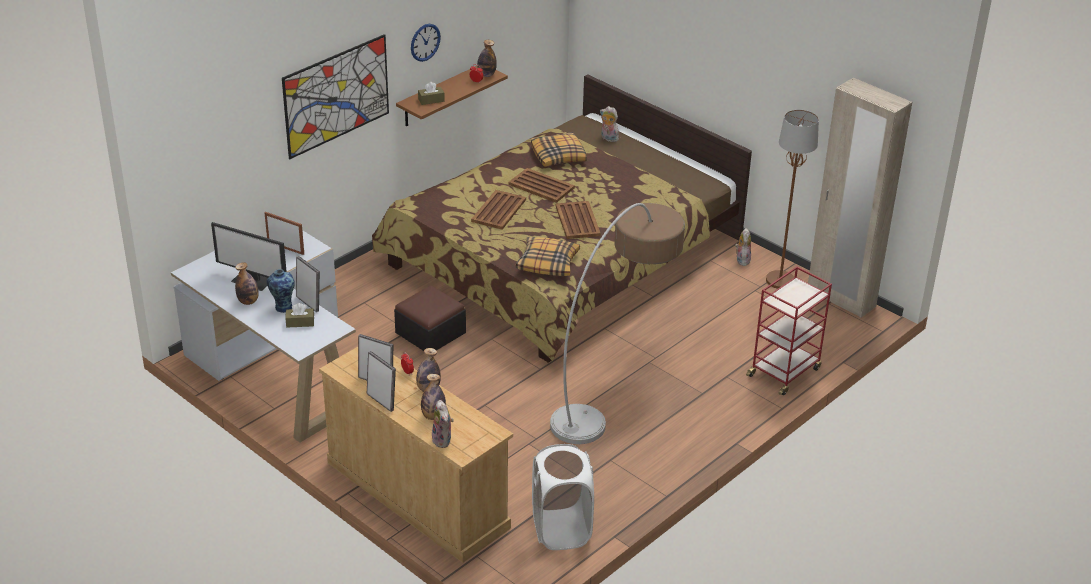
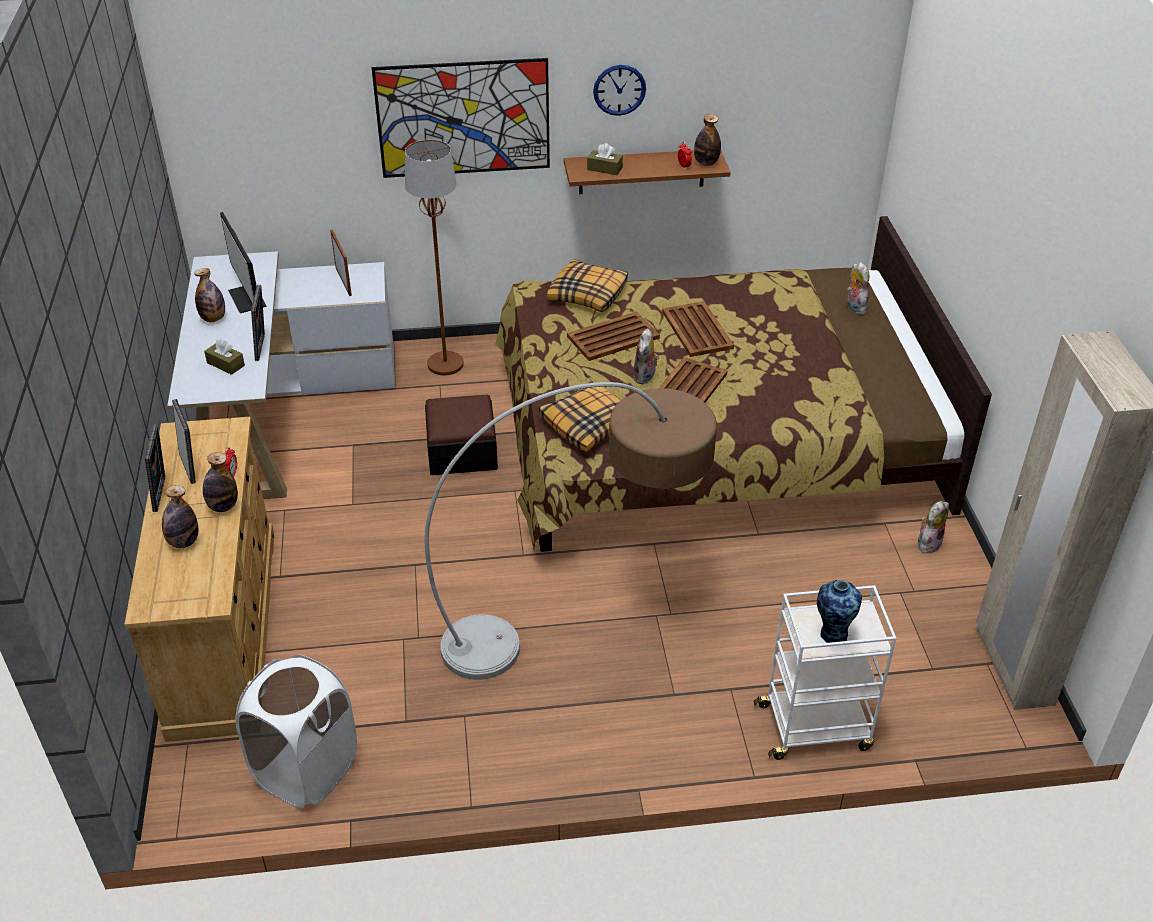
camera: 40 degrees right, 5 degrees up
(283, 307) = (234, 340): vase -> vase (832, 633)
(443, 440) = (152, 578): plush toy -> plush toy (645, 377)
(558, 156) = (763, 303): pillow -> pillow (588, 294)
(779, 280) = (950, 596): brown floor lamp -> brown floor lamp (445, 364)
(784, 371) = (815, 726): red cart -> white cart

